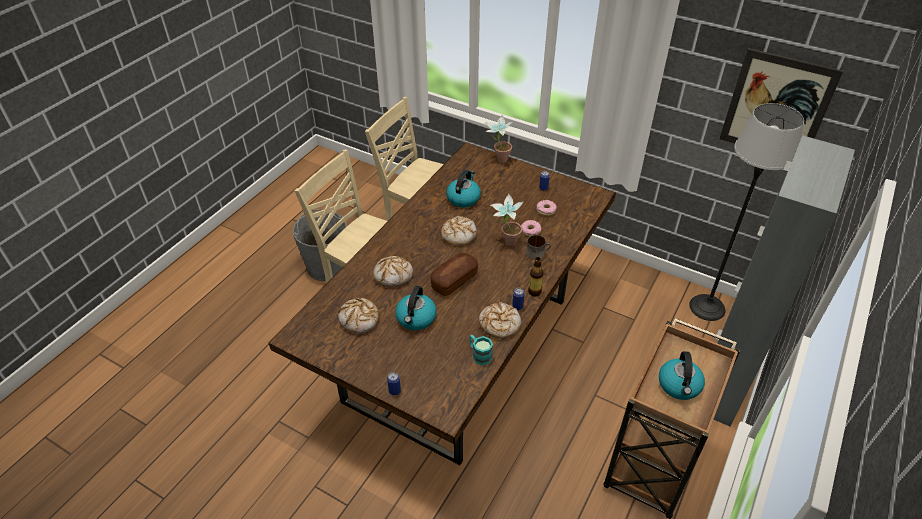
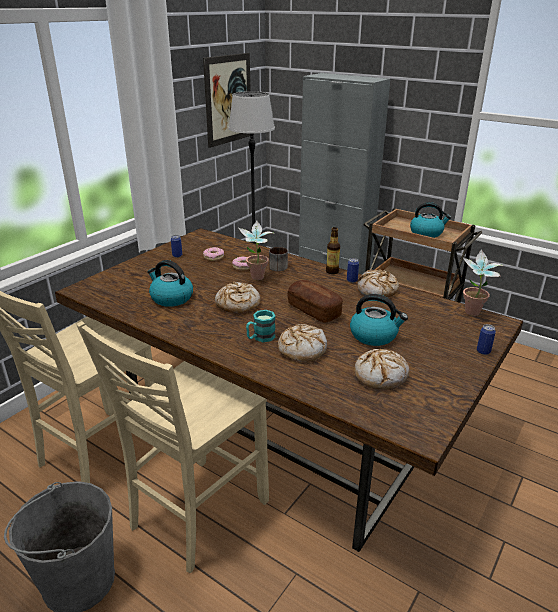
camera: 85 degrees left, 15 degrees down
(479, 355) = (418, 302): turquoise mug -> turquoise mug (260, 338)
(498, 159) = (108, 274): potted plant -> potted plant (472, 315)

